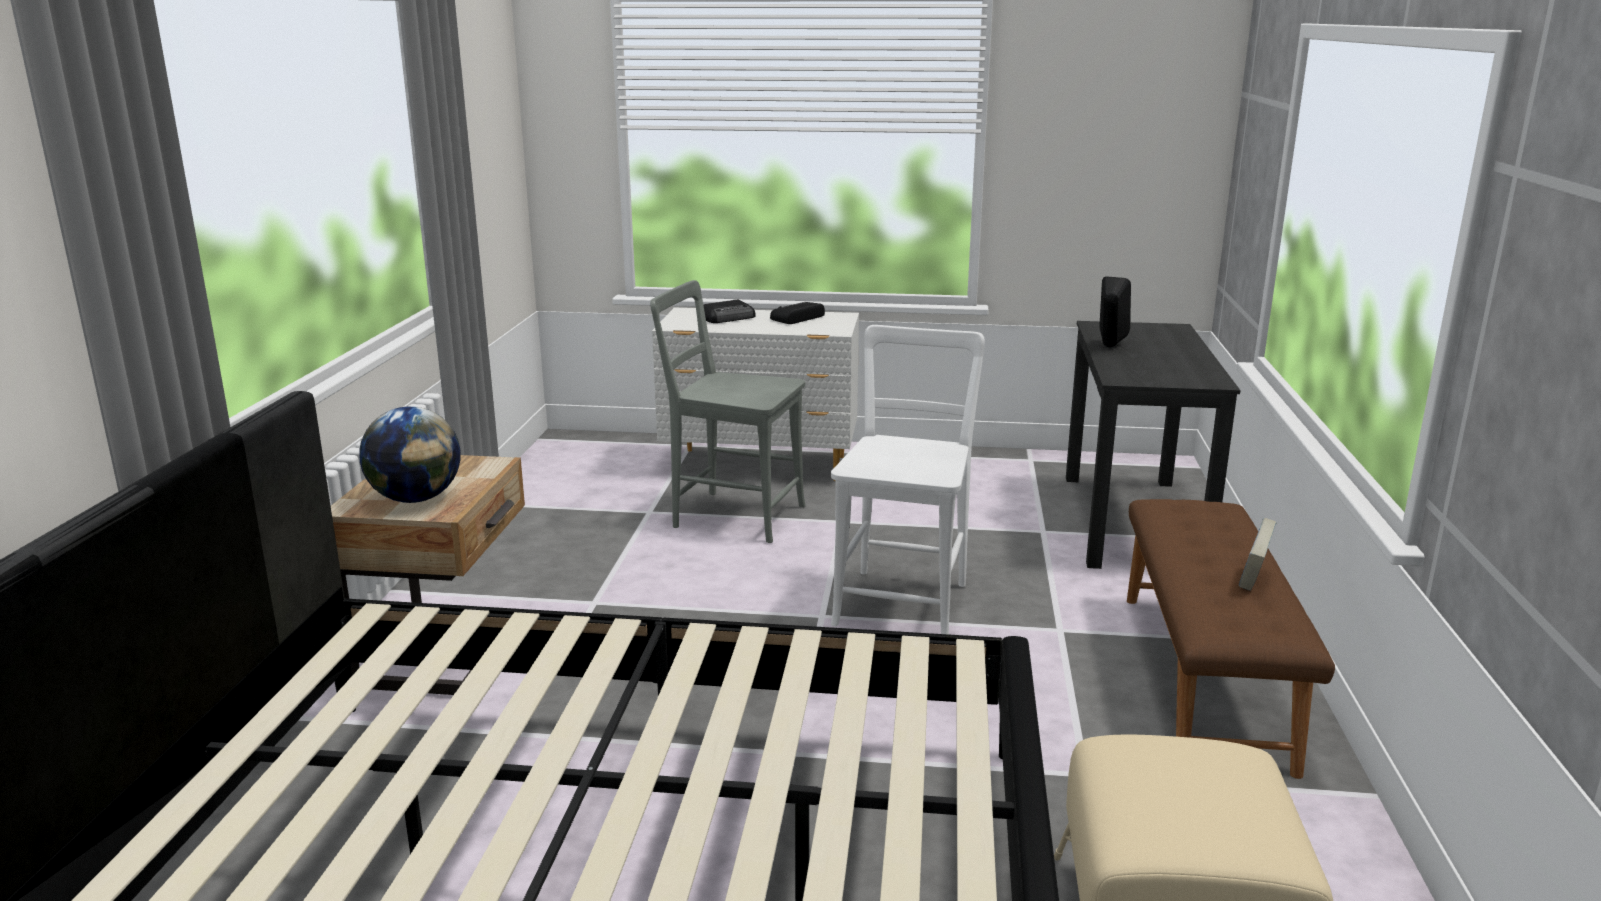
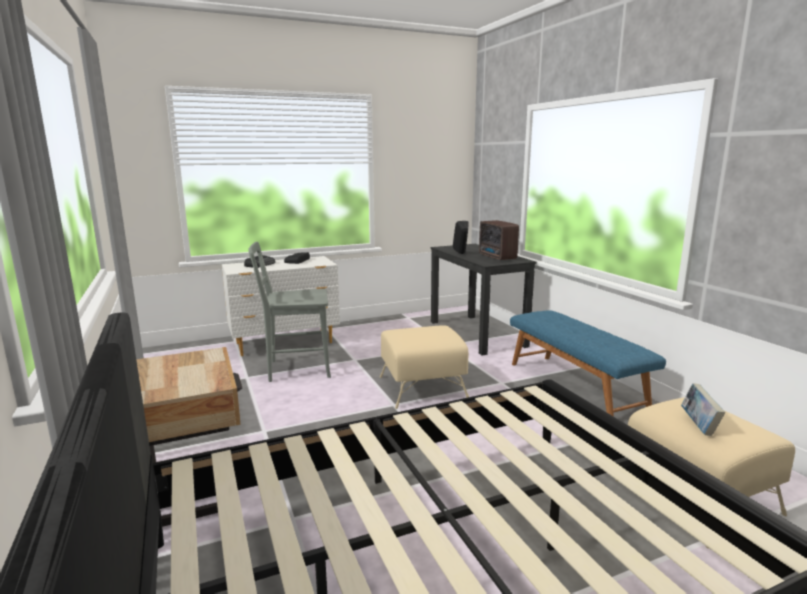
camera: 30 degrees left, 5 degrees down
(416, 498) = (187, 381): globe -> none
(903, 600) = (423, 387): white chair -> beige ottoman
(1171, 366) = (497, 257): none -> radio
(1205, 677) = (575, 386): brown bench -> blue bench
(1253, 579) = (601, 334): book -> book (699, 425)

